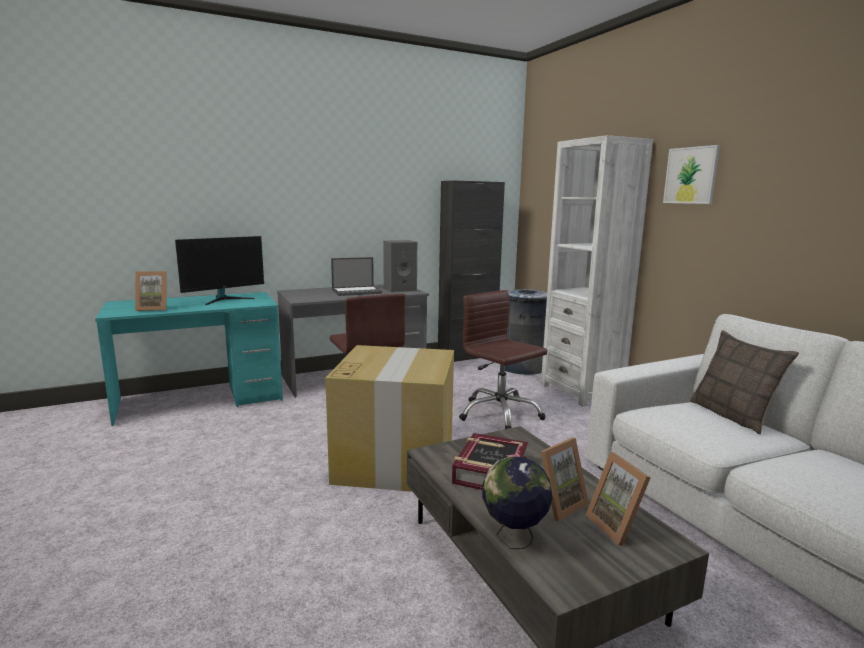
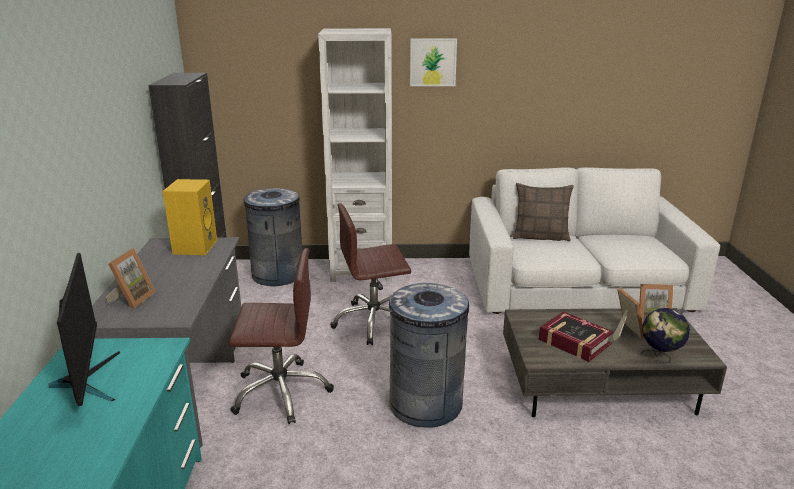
camera: 65 degrees left, 10 degrees up
(154, 308) = (78, 457): picture frame -> picture frame (132, 299)
(357, 291) = (171, 273): laptop -> none
(395, 460) = (426, 404): cardboard box -> grey trash can
(400, 289) = (194, 246): grey speaker -> yellow speaker

